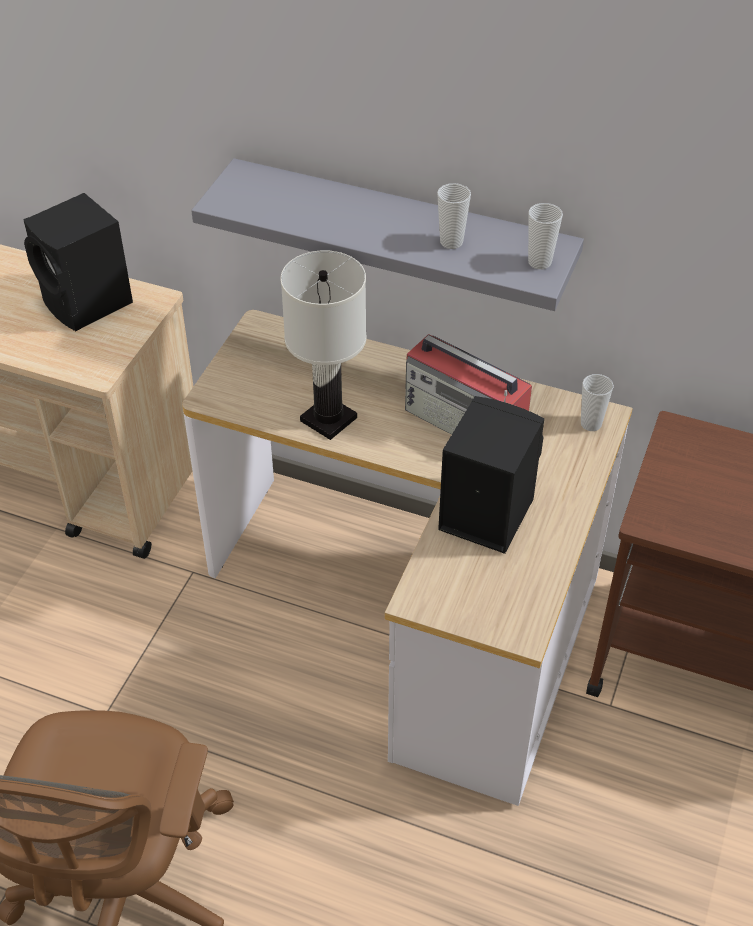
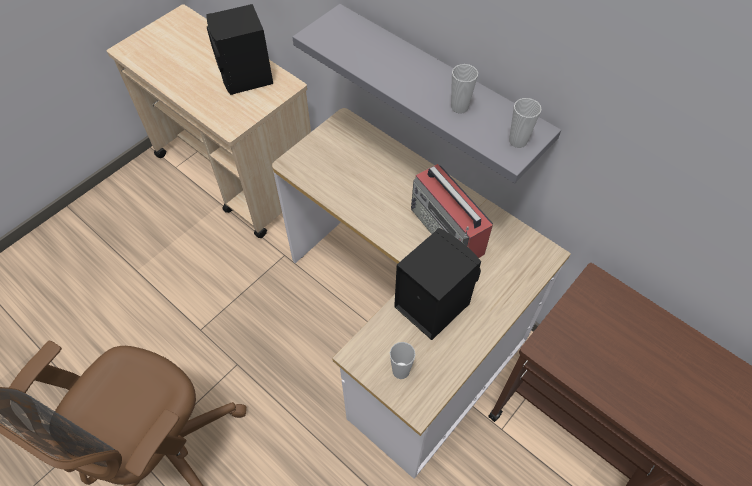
camera: 20 degrees right, 10 degrees up
(329, 419) = (359, 201): white table lamp -> none
(591, 424) = (535, 257): cup -> cup (400, 371)

